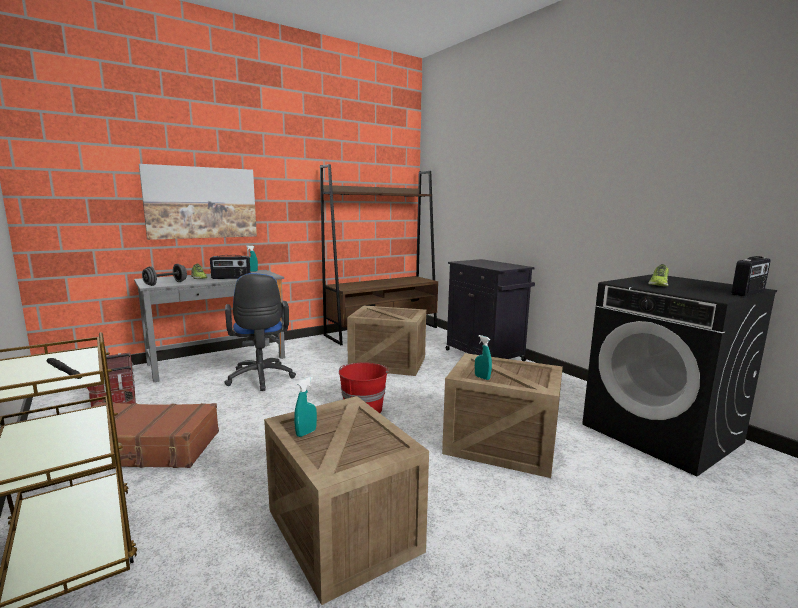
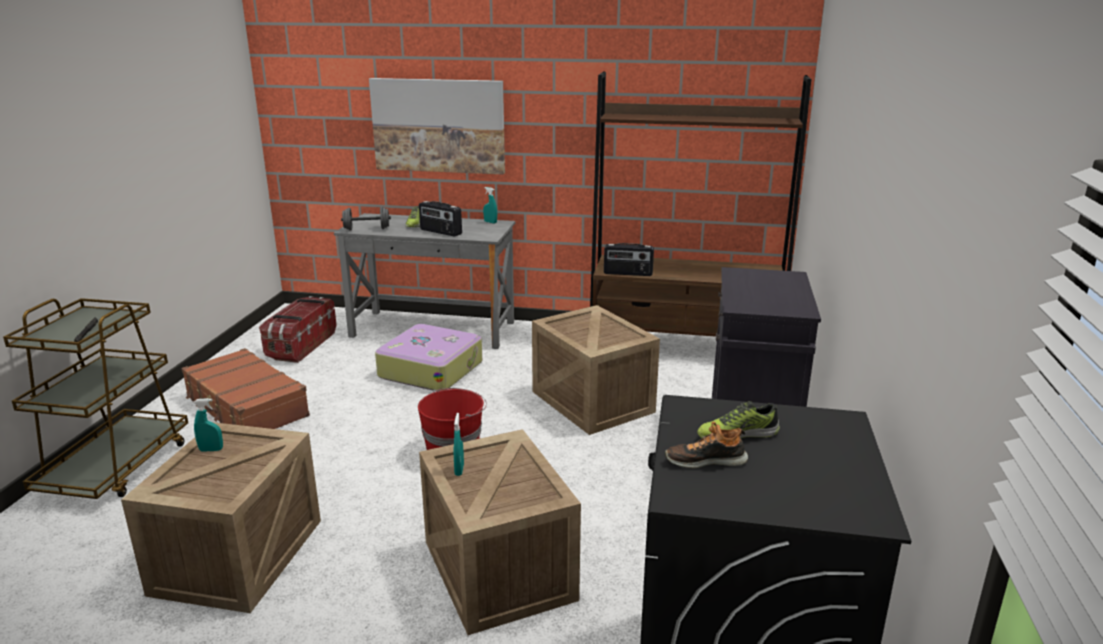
camera: 45 degrees right, 10 degrees up
(260, 379) = (431, 369): blue office chair -> suitcase
(680, 290) = (705, 460): none -> shoe
(749, 293) = (800, 517): radio -> radio (628, 273)

